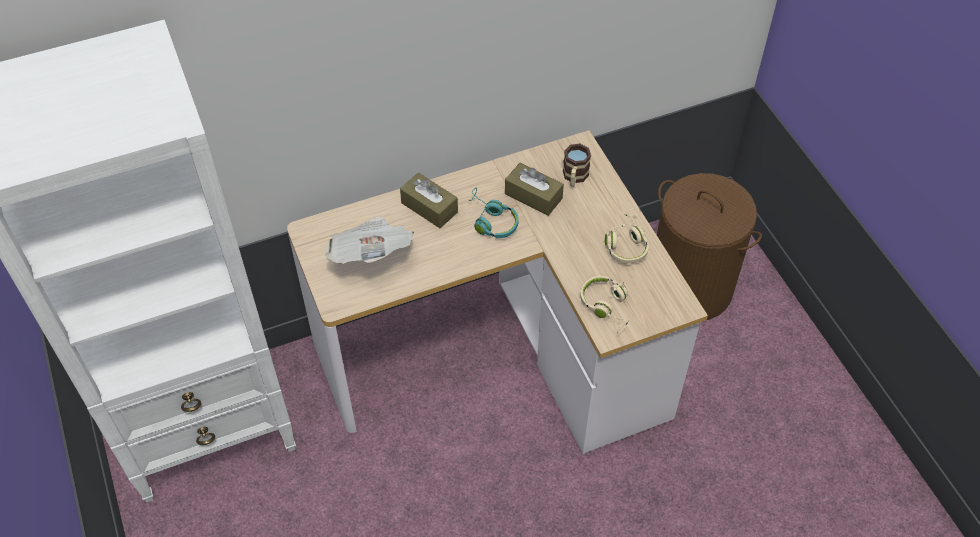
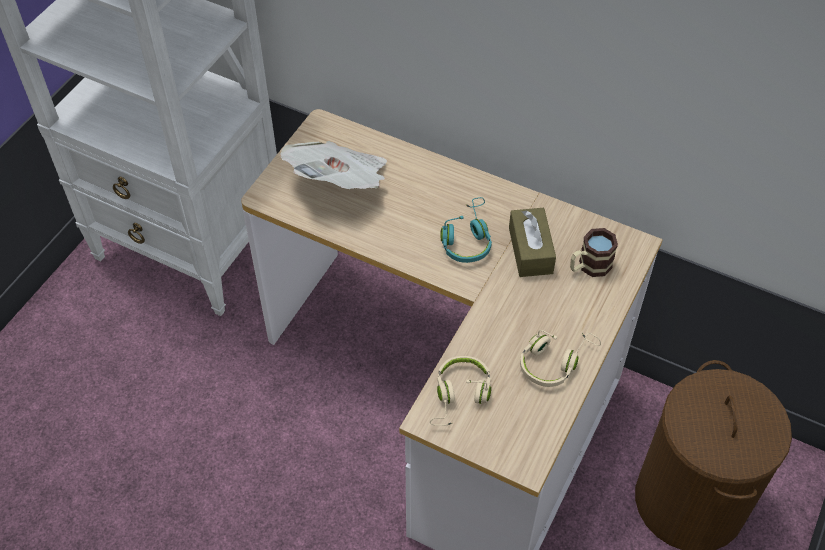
camera: 50 degrees right, 0 degrees up
(429, 207) = (434, 186): brown tissue box -> none

